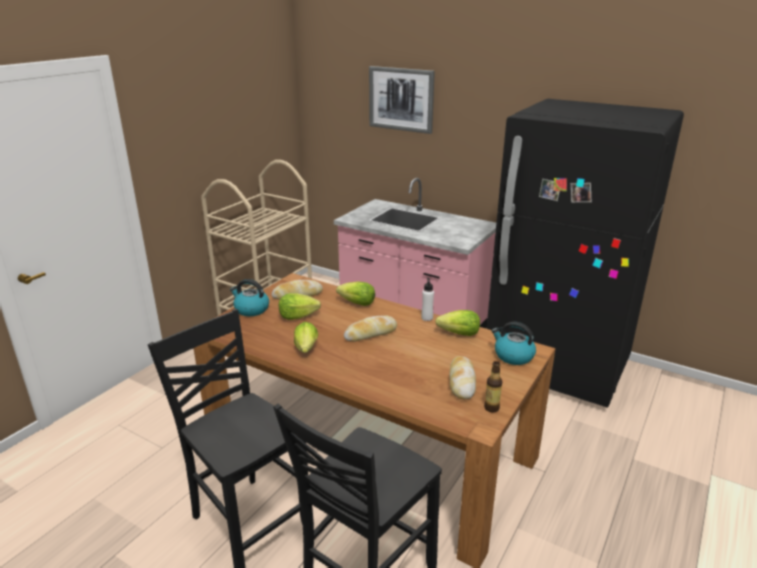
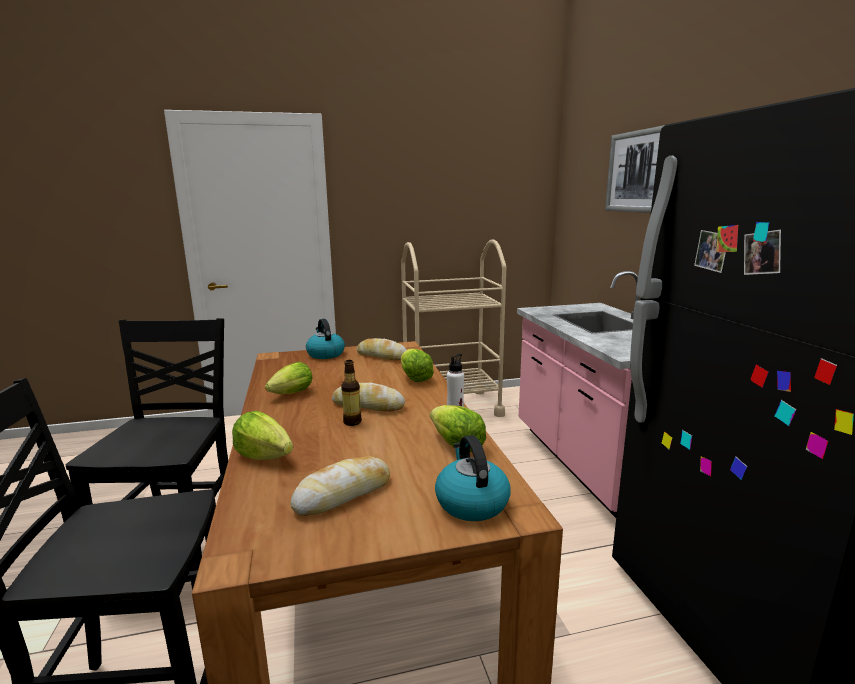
camera: 45 degrees right, 10 degrees down
(297, 316) = (344, 370): lettuce -> lettuce (264, 456)
(491, 408) = (303, 545): bottle -> bottle (352, 422)

